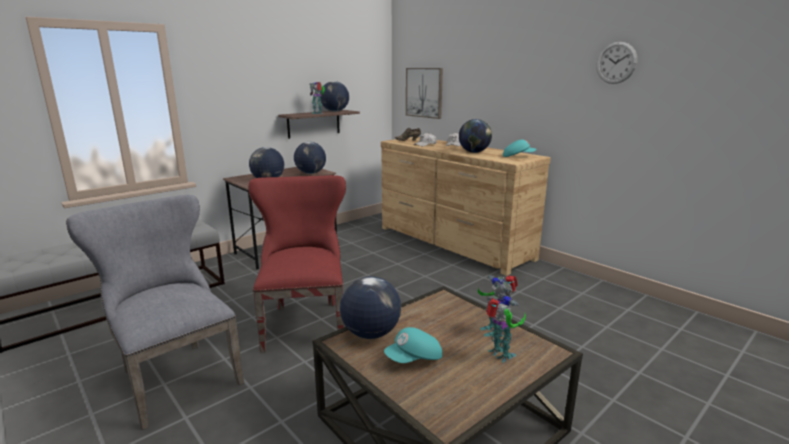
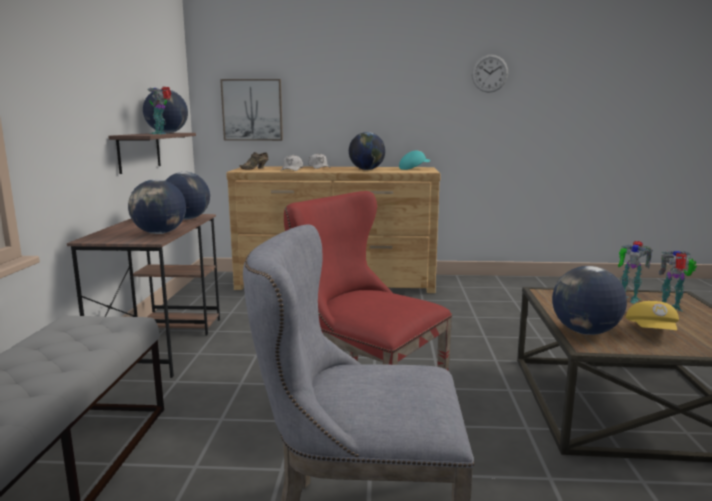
camera: 45 degrees left, 5 degrees down
(414, 359) = (652, 332): turquoise cap -> yellow cap

